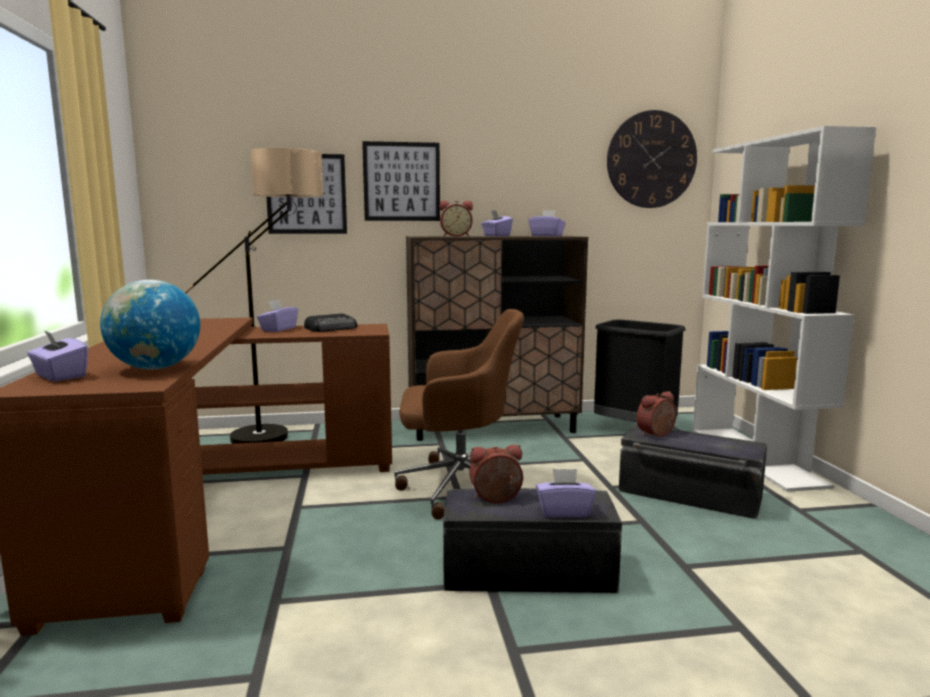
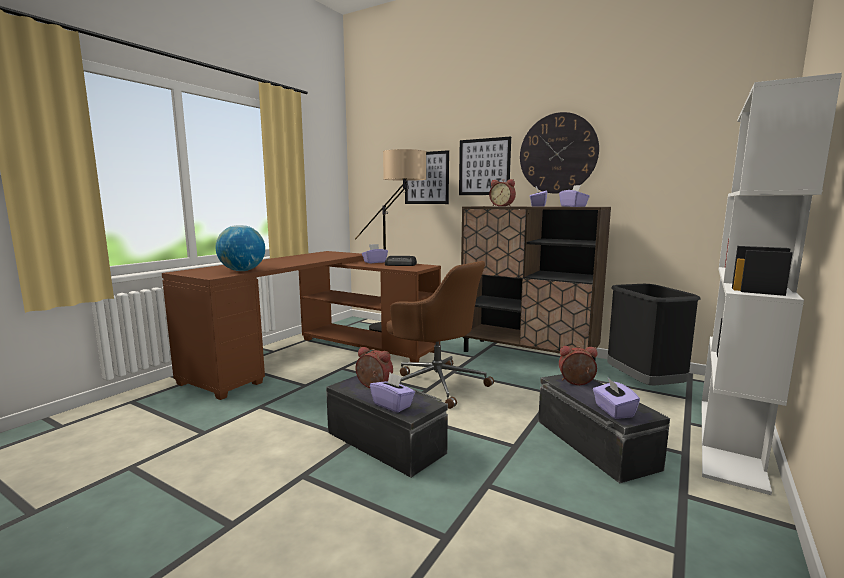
camera: 40 degrees right, 0 degrees up
(59, 376) = (206, 269): purple tissue box -> purple tissue box (613, 411)
(651, 159) = (709, 134): wall clock -> wall clock (558, 153)

